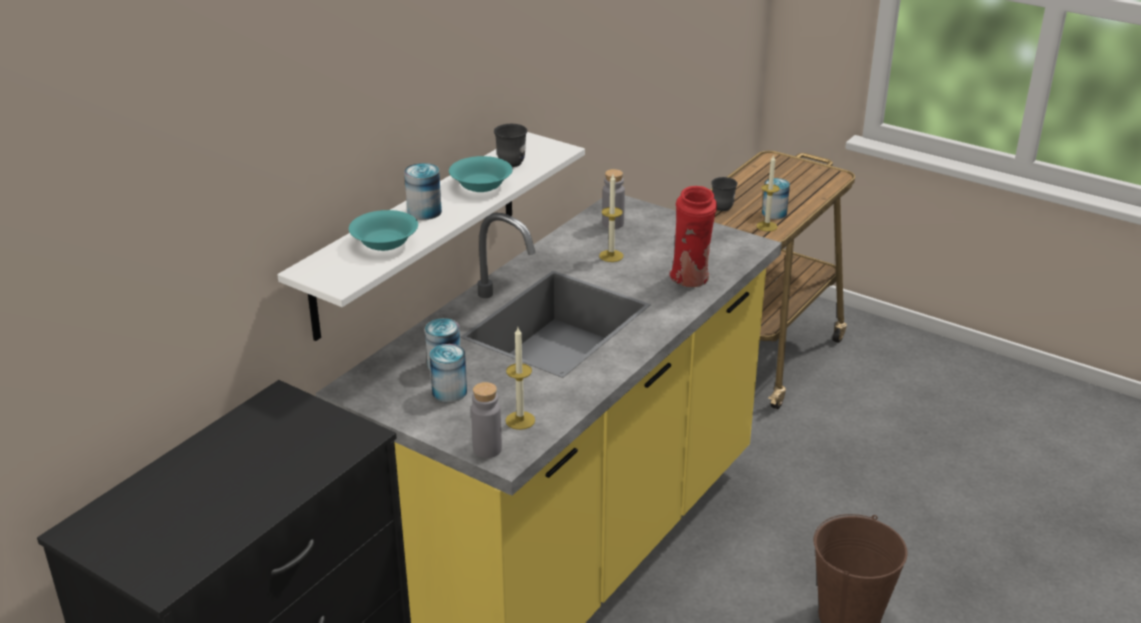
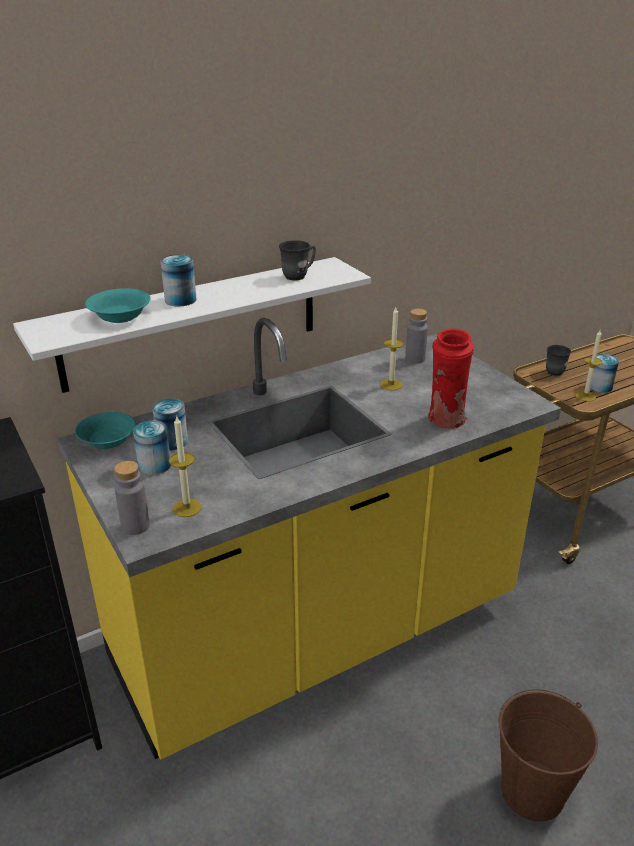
camera: 25 degrees right, 0 degrees up
(480, 185) = (249, 289): turquoise bowl -> turquoise bowl (107, 441)

